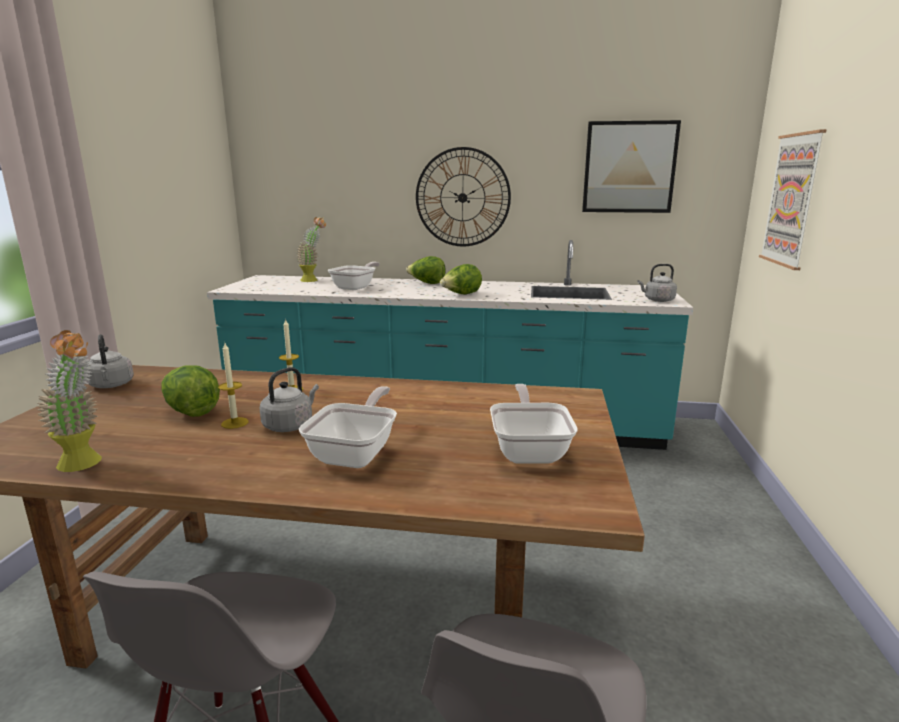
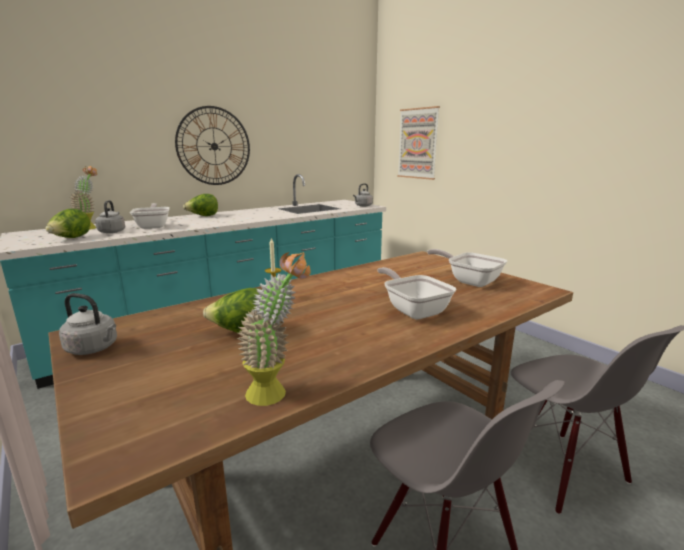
camera: 45 degrees left, 0 degrees up
(234, 423) = (299, 326): candle -> none
(290, 425) = (338, 313): grey kettle -> grey kettle (112, 231)
(461, 295) = (252, 218): lettuce -> lettuce (71, 238)
(629, 167) = (318, 125): picture -> none

